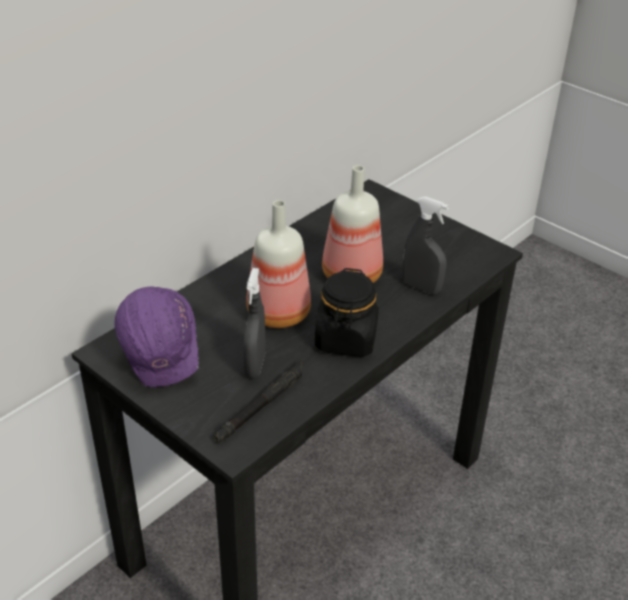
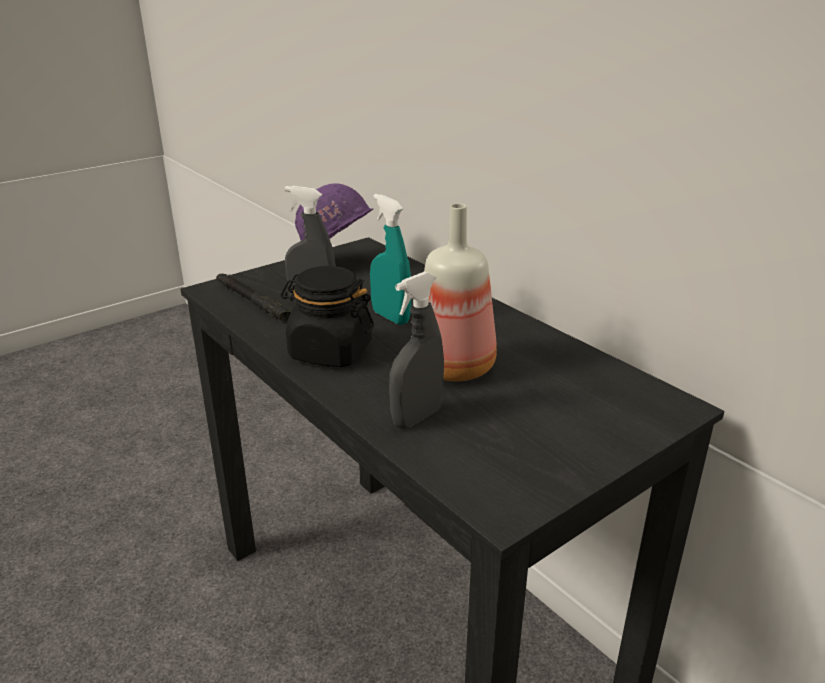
camera: 100 degrees right, 10 degrees down
(276, 313) = (390, 317): bottle -> turquoise spray bottle

